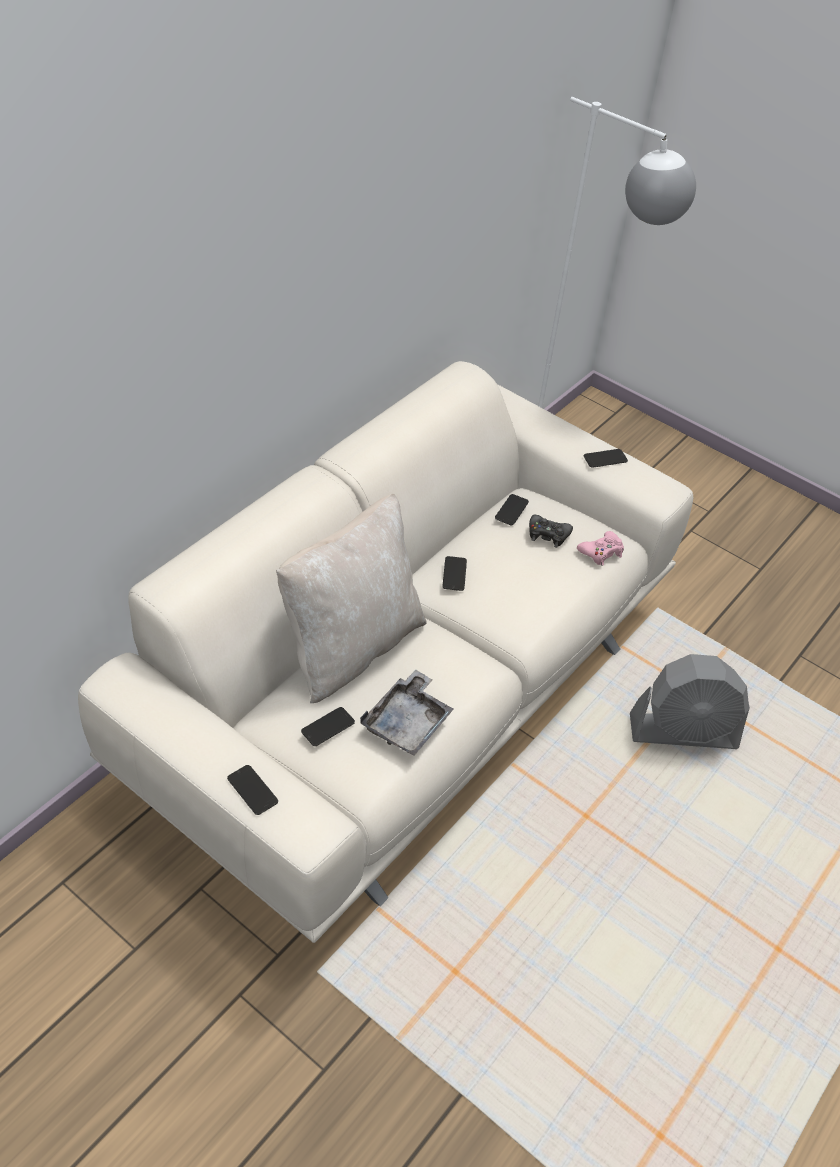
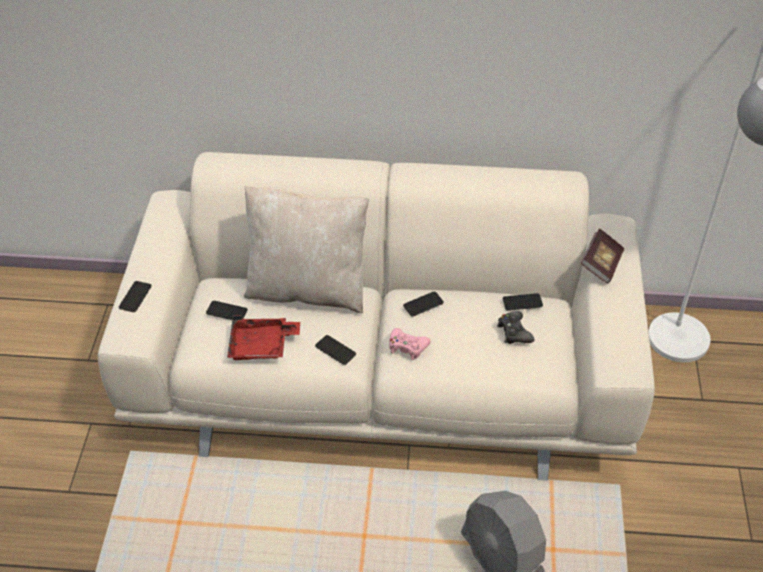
camera: 60 degrees right, 0 degrees up
(407, 723) = (261, 346): grey tray -> red tray
(534, 431) = (601, 264): none -> book
(601, 552) = (529, 371): pink game controller -> pink game controller (407, 347)
(605, 459) = (620, 317): phone -> phone (335, 350)

